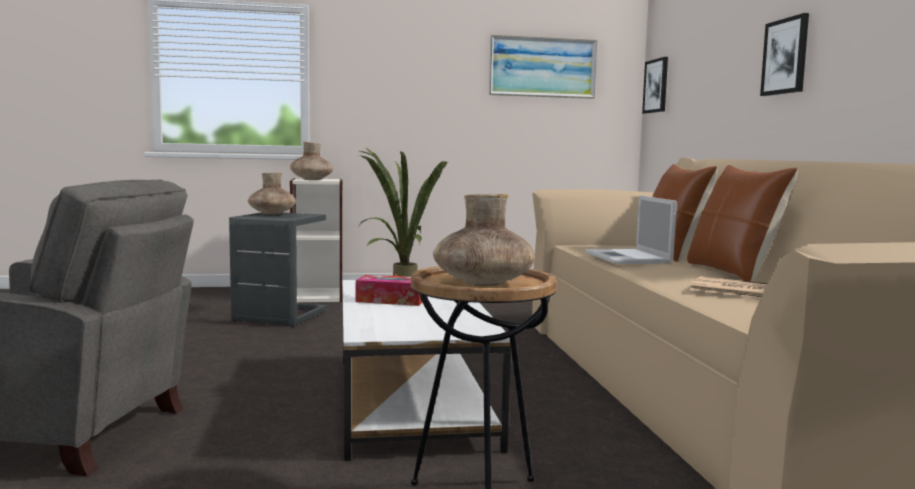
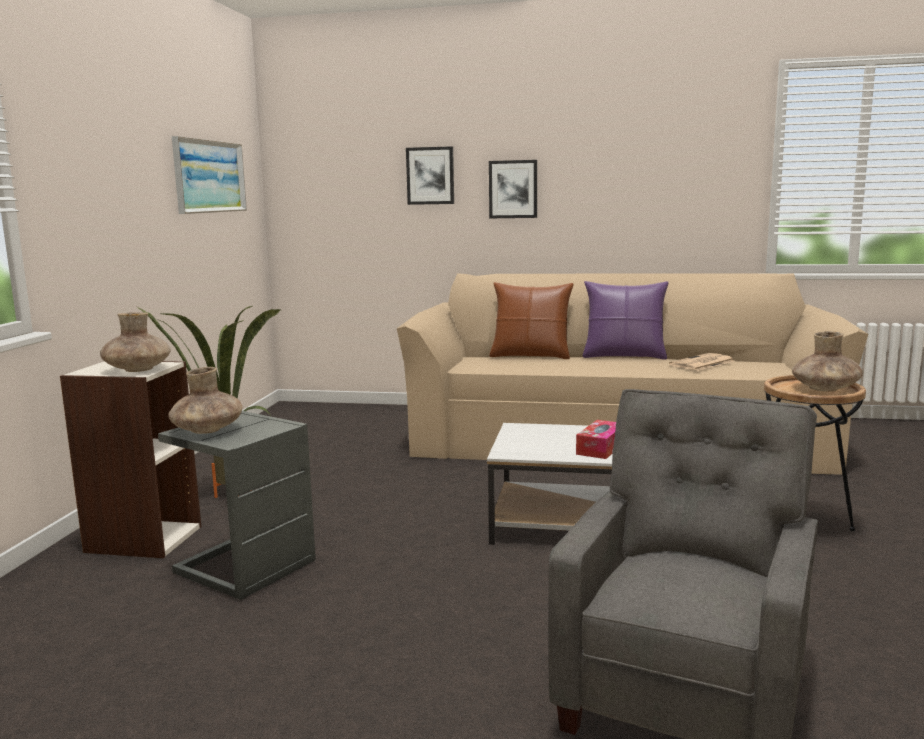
camera: 70 degrees left, 5 degrees up
(628, 258) = (565, 364): laptop -> none
(656, 86) = (297, 196): picture -> picture (430, 175)
(732, 272) = (624, 356): brown pillow -> purple pillow

